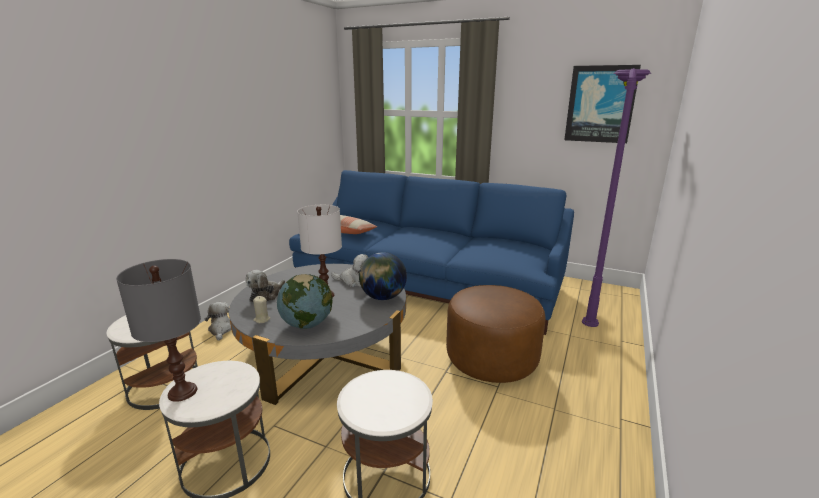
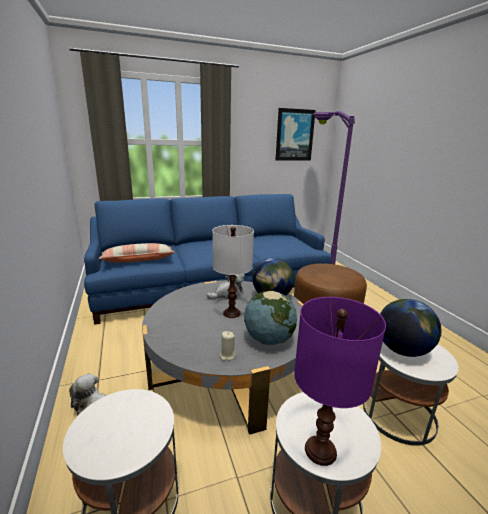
camera: 45 degrees left, 0 degrees up
(182, 392) = (321, 451): grey table lamp -> purple table lamp
(266, 295) = (184, 336): plush toy -> none
(378, 388) = (402, 350): none -> globe

